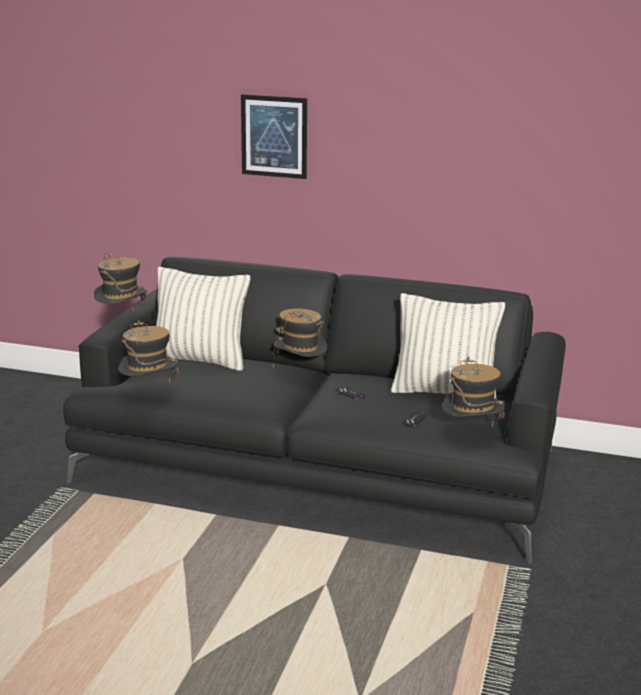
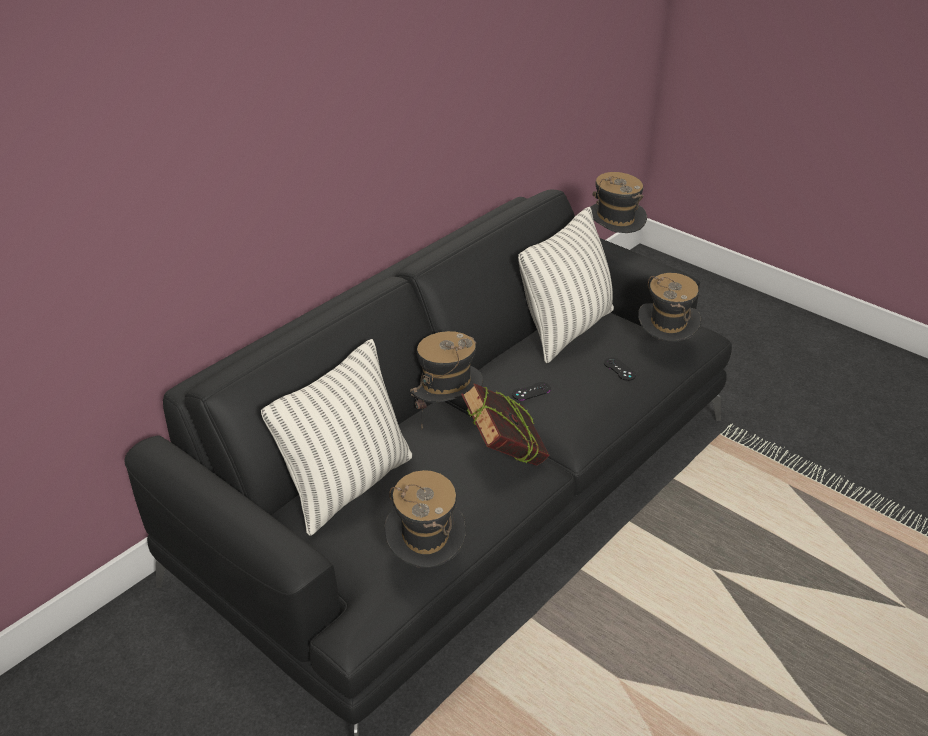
camera: 65 degrees left, 15 degrees up
(122, 320) = (253, 517): hat -> hat (612, 245)
(268, 399) = (504, 458): none -> book
(274, 136) = (238, 136): picture -> none

